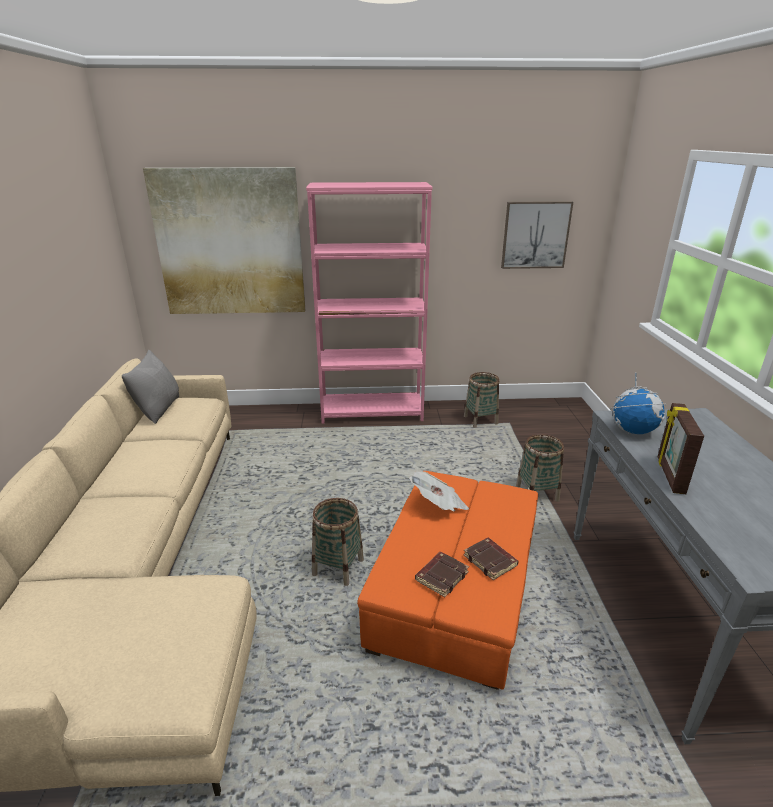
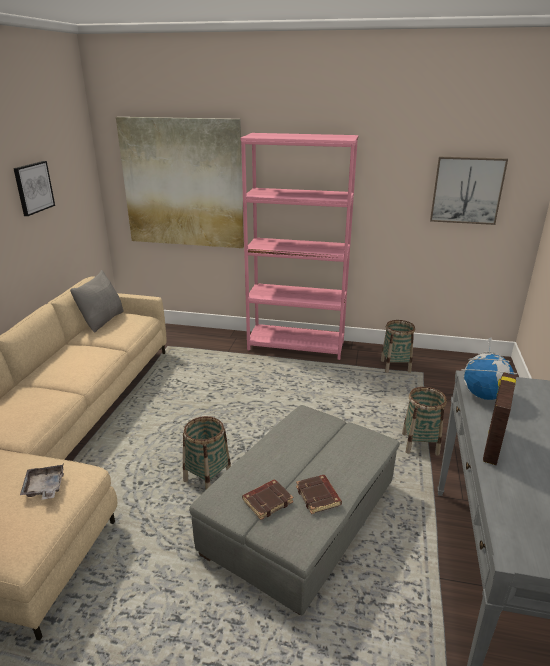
camera: 15 degrees right, 0 degrees up
(60, 255) = (33, 188): none -> picture
(184, 612) = (44, 488): none -> grey tray
(438, 505) = (297, 437): newspaper -> none
(454, 588) = (300, 517): orange ottoman -> grey ottoman

